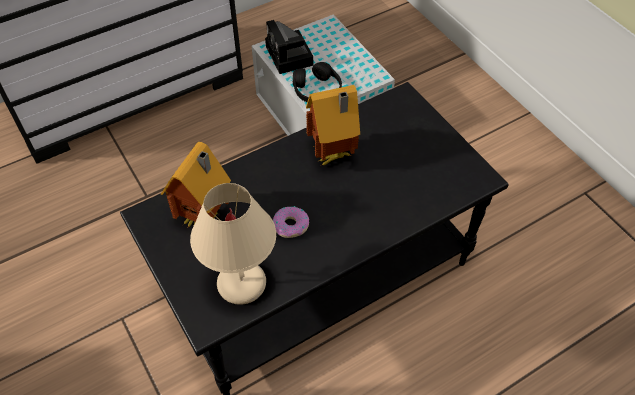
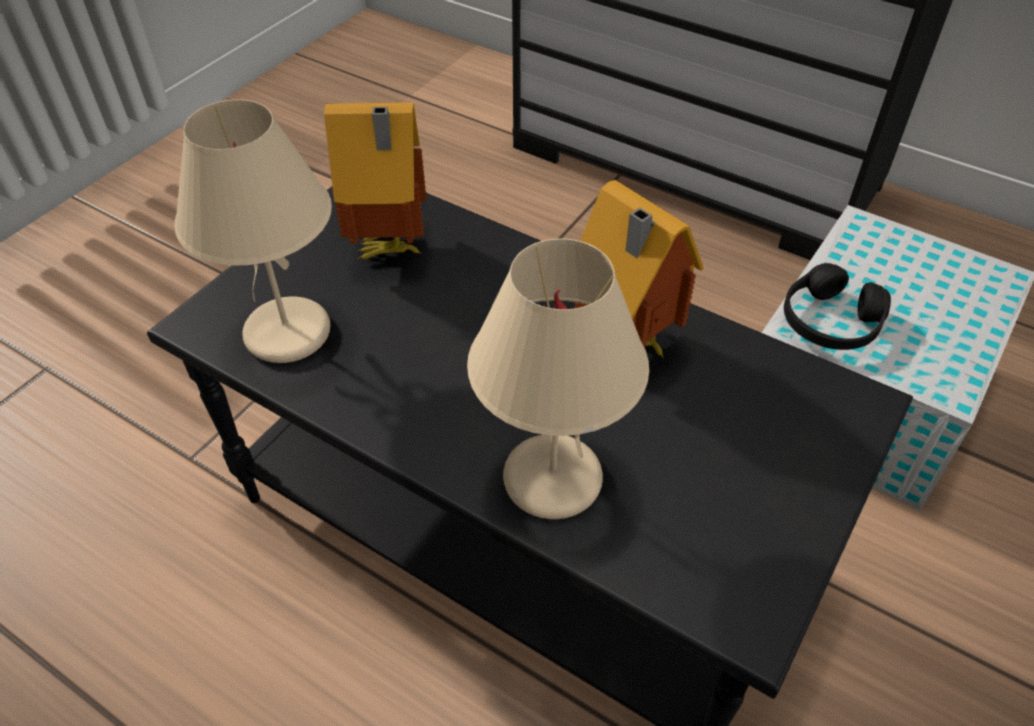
camera: 65 degrees right, 5 degrees down
(290, 57) = (871, 258): camera -> none
(291, 225) = (433, 349): donut -> none
(389, 210) = (550, 479): none -> beige table lamp

